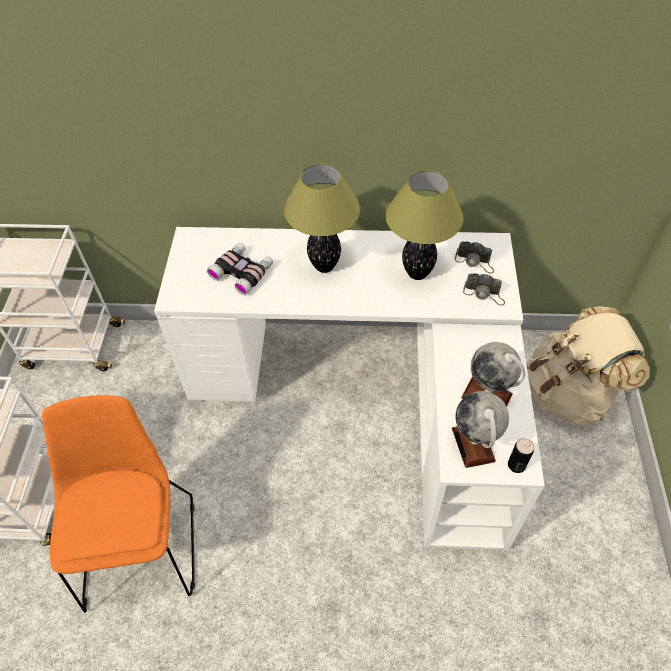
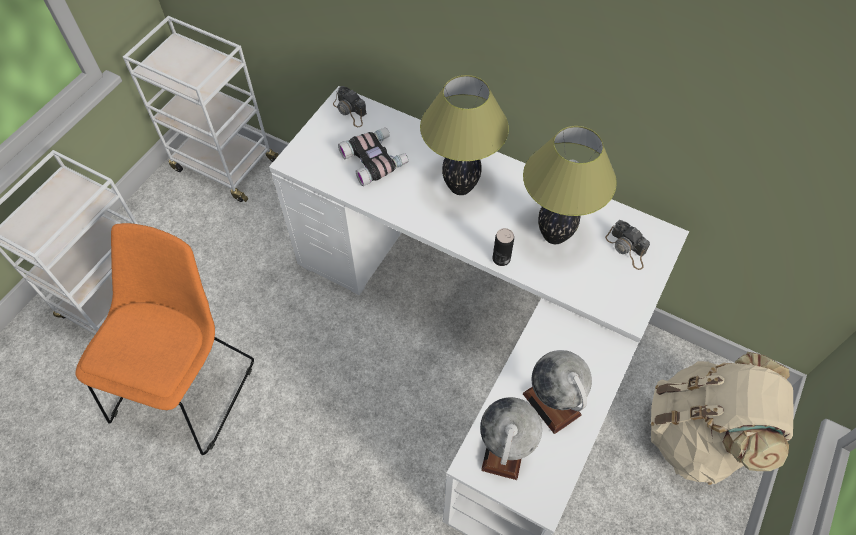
camera: 25 degrees right, 5 degrees up
(484, 294) = (615, 290): camera -> camera (350, 111)
(516, 465) = (537, 494): can -> can (501, 259)

